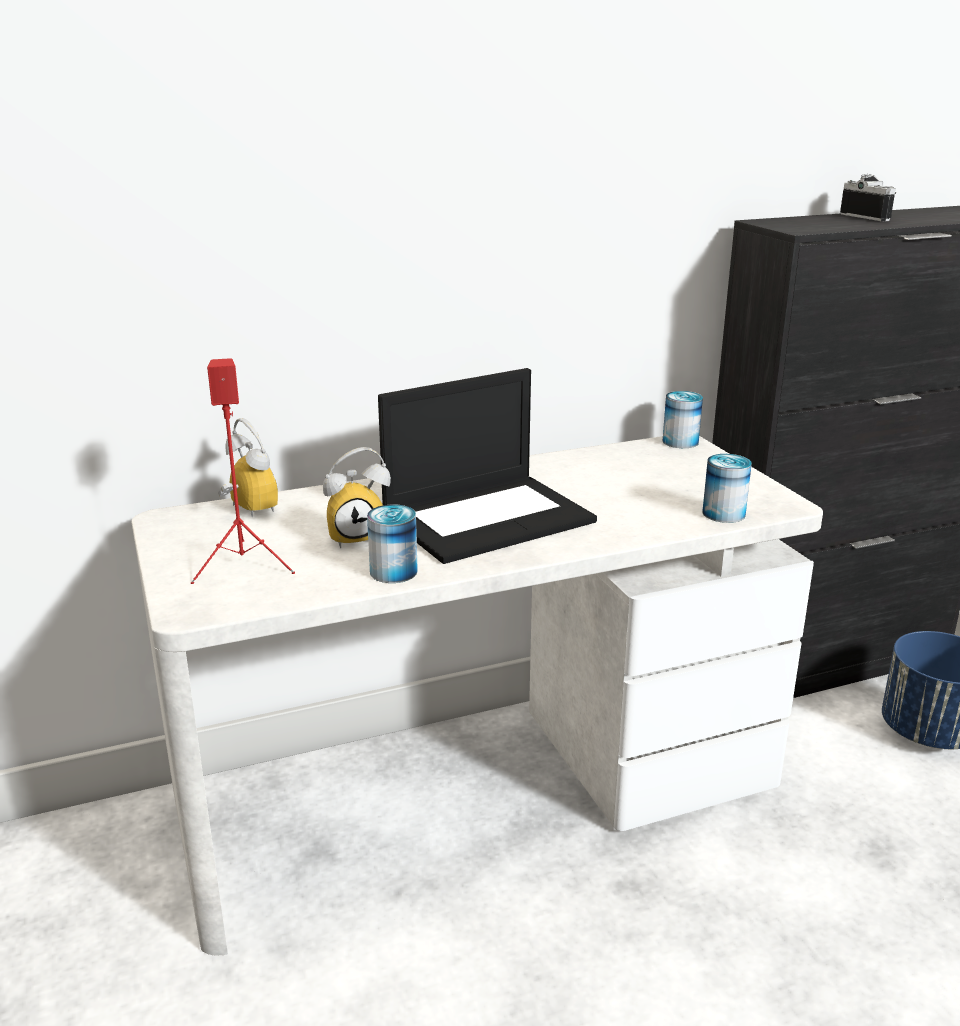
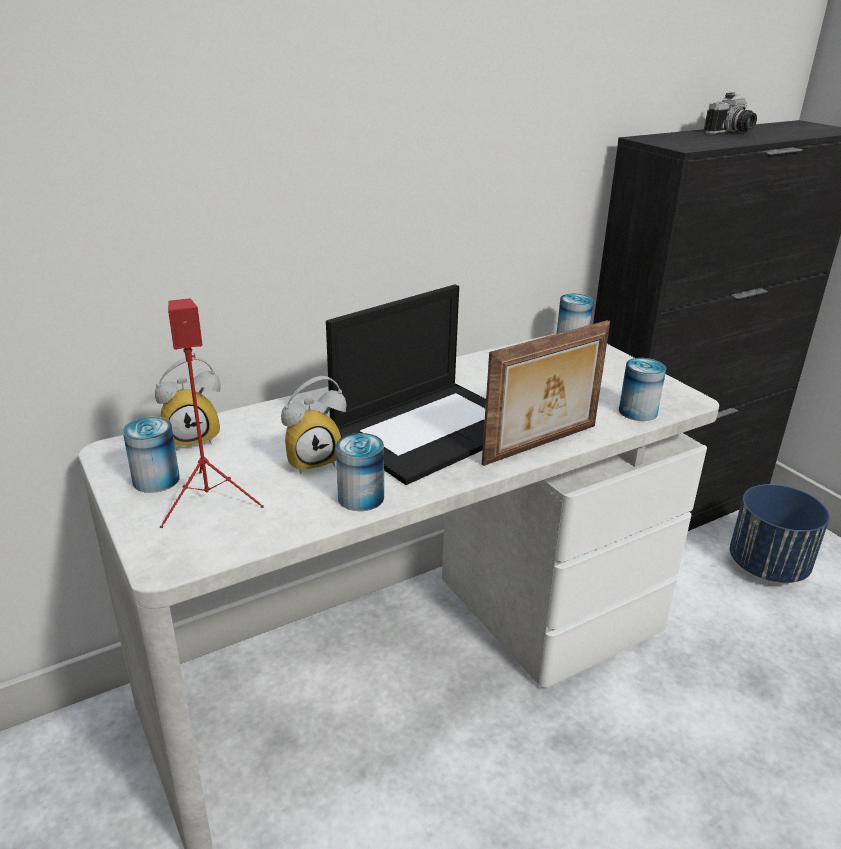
camera: 10 degrees left, 5 degrees up
(198, 544) = (156, 480): none -> can
(245, 511) = (193, 437): alarm clock -> alarm clock turned 120 degrees clockwise
(602, 538) = (542, 445): none -> picture frame
(873, 216) = (731, 132): camera -> camera turned 90 degrees clockwise

